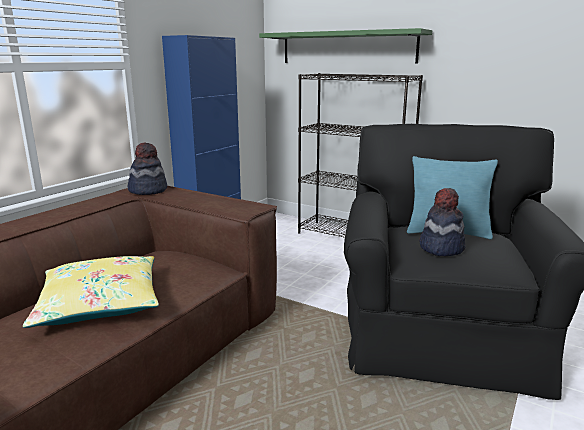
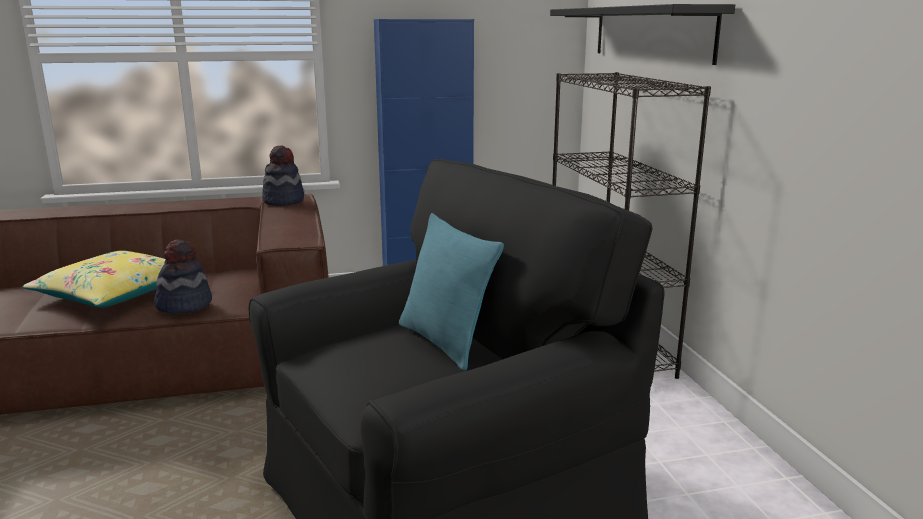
camera: 45 degrees right, 0 degrees up
(347, 47) = (650, 33): green shelf -> black shelf
(441, 248) = (368, 351): hat -> hat (184, 305)

